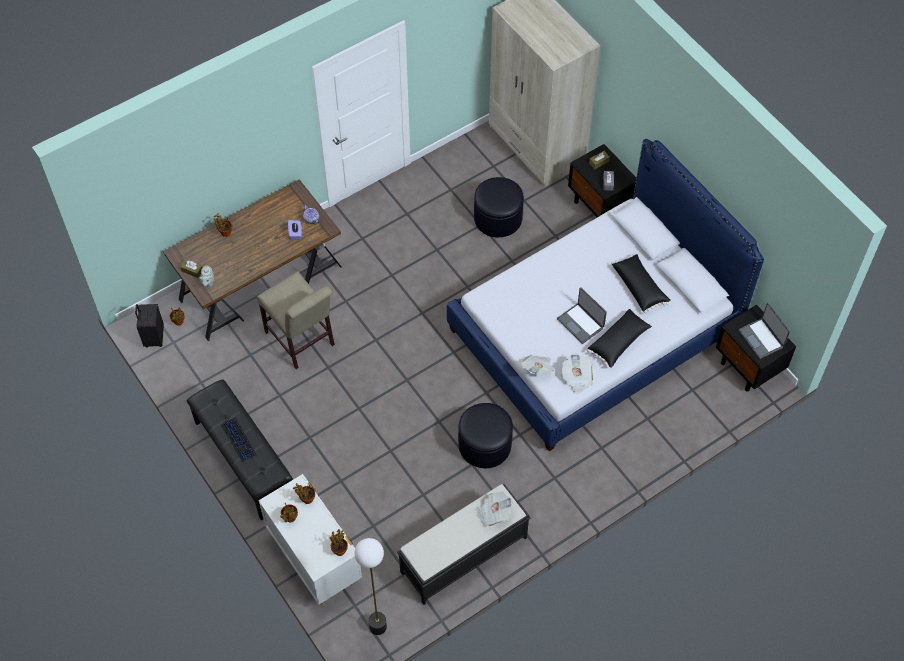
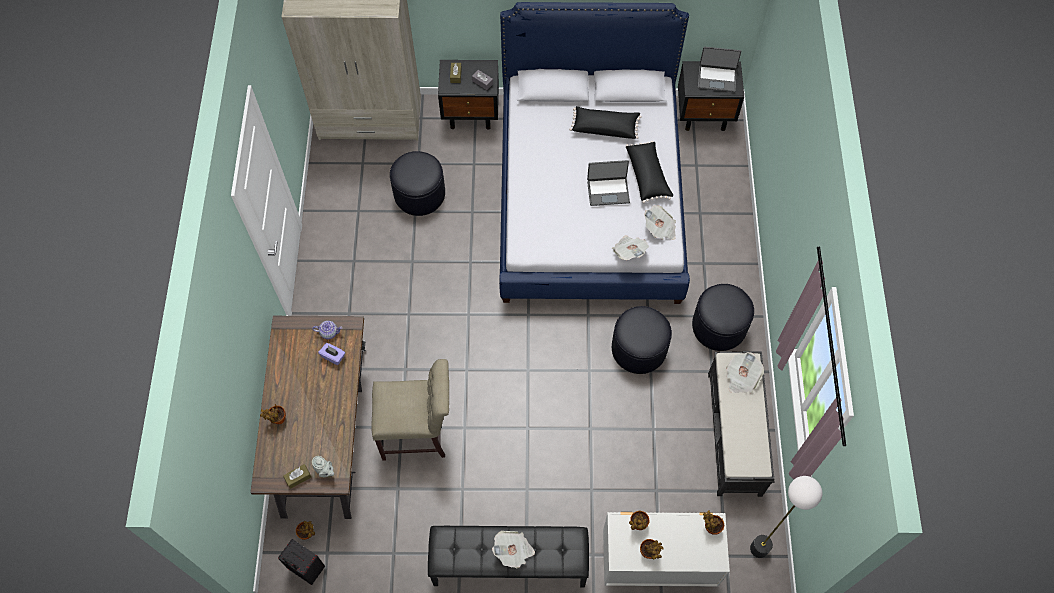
camera: 55 degrees left, 5 degrees up
(239, 440) = (513, 551): keyboard -> newspaper
(551, 491) = (718, 326): none -> black ottoman

